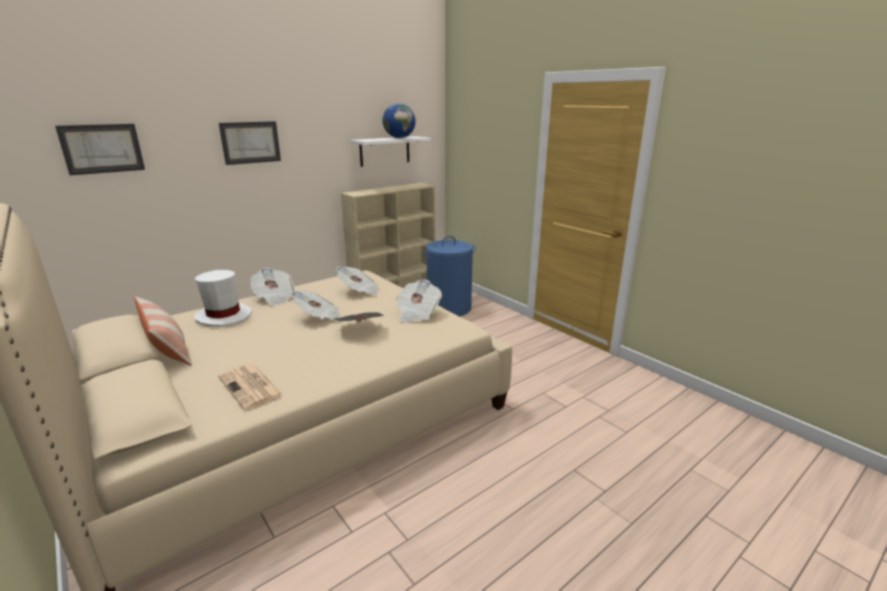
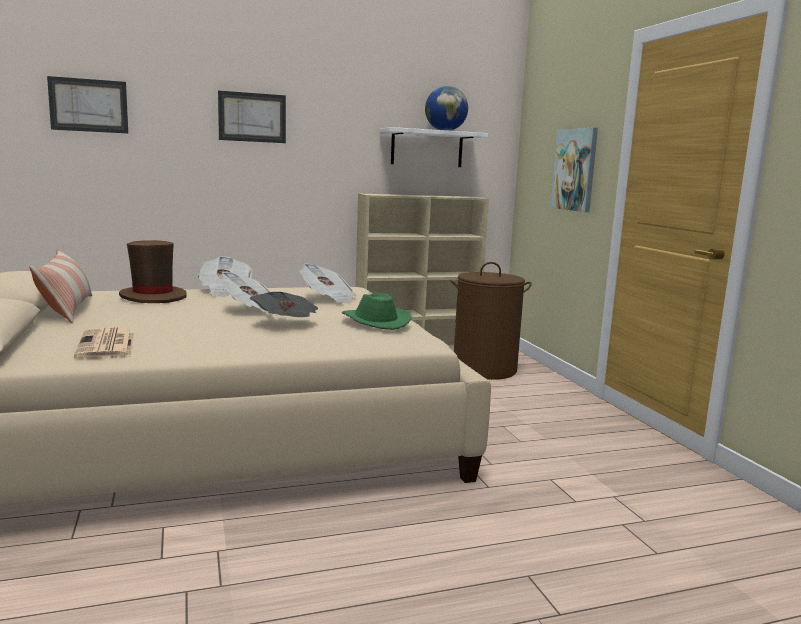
camera: 20 degrees right, 10 degrees down
(224, 316) = (153, 297): white hat -> brown hat
(417, 313) = (374, 321): newspaper -> green hat
(449, 308) = (484, 369): blue laundry basket -> brown laundry basket
(499, 165) = (575, 170): none -> picture

